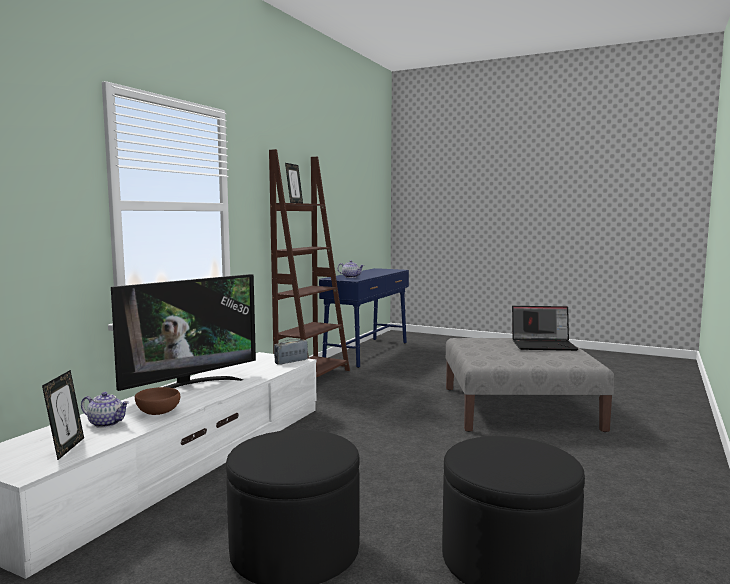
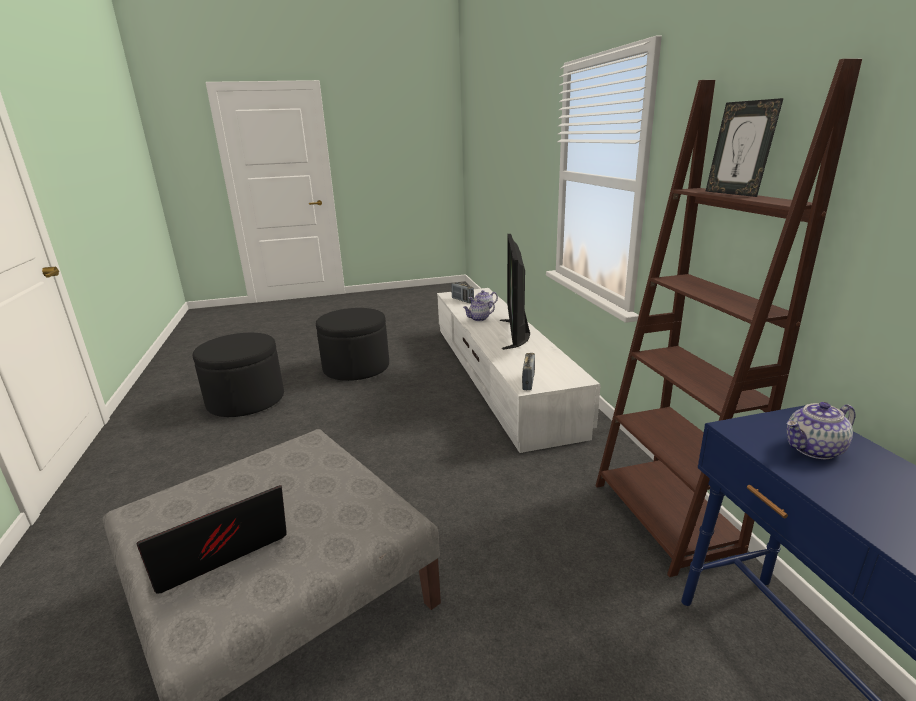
camera: 140 degrees right, 15 degrees up
(66, 448) = (462, 300): picture frame -> radio
(158, 412) = (479, 319): brown bowl -> teapot

